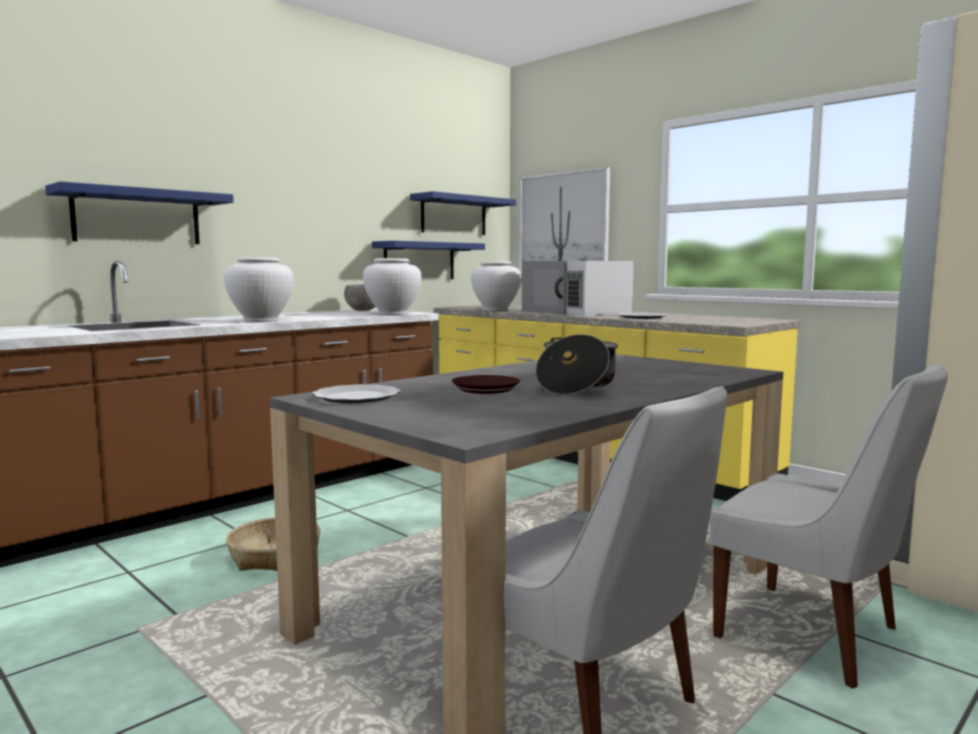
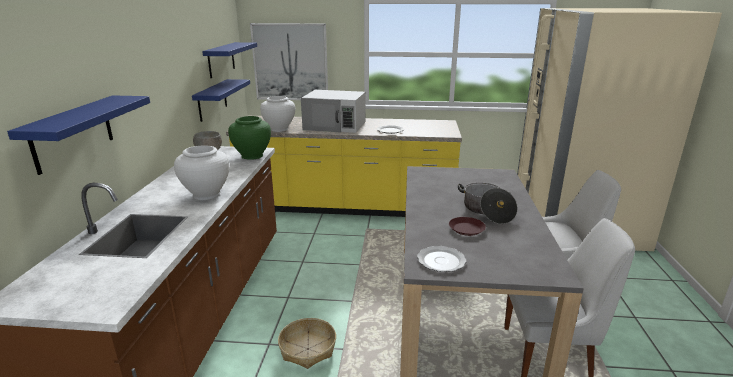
camera: 40 degrees left, 15 degrees up
(393, 313) = (252, 156): white vase -> green vase

